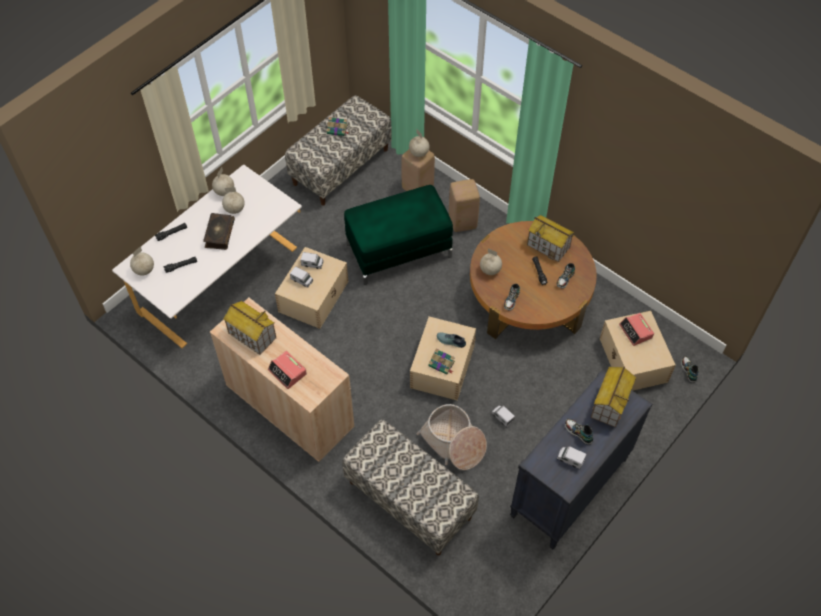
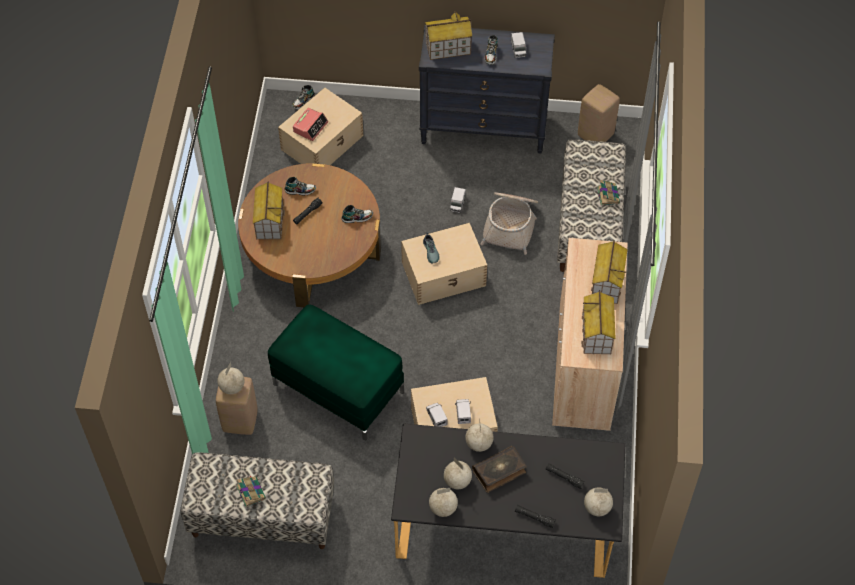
camera: 125 degrees left, 0 degrees up
(221, 282) = (504, 524): white desk -> black desk
(287, 372) = (606, 282): alarm clock -> toy house
(442, 364) = (460, 244): book -> book (608, 195)
(462, 222) = (259, 353): beige stool -> beige stool (596, 135)
(490, 270) = (335, 251): globe -> globe (479, 443)

